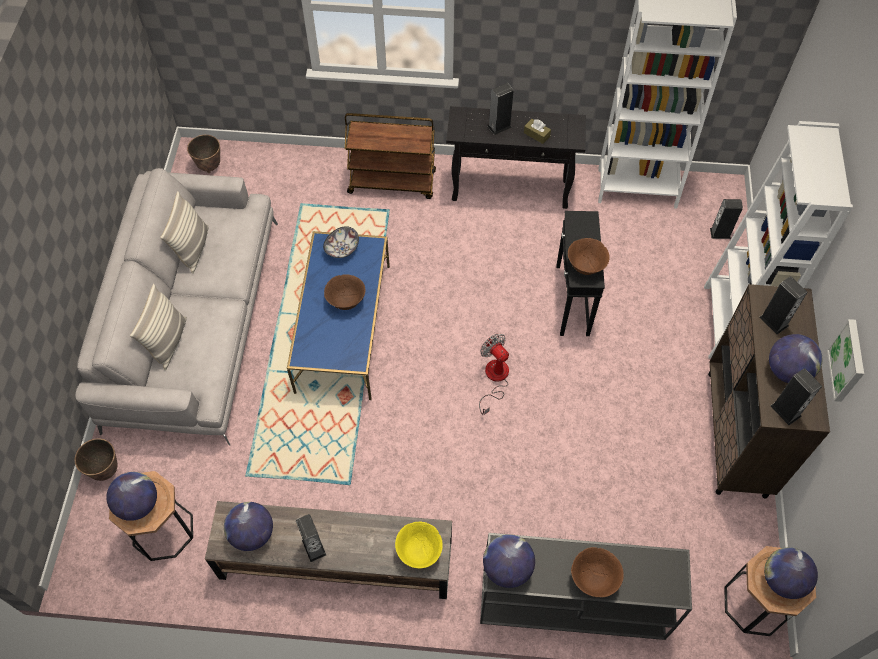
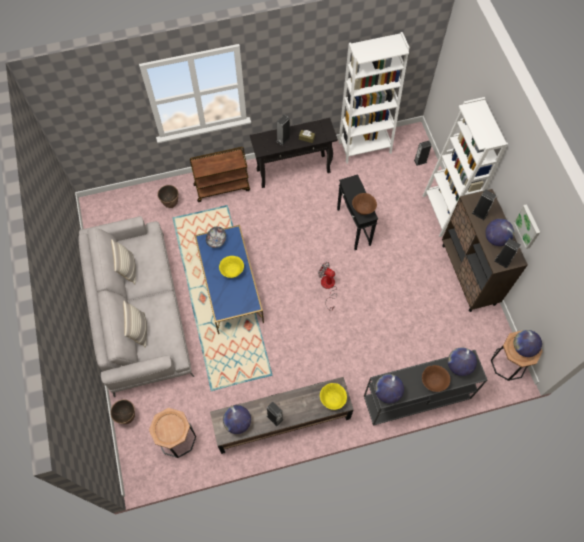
camera: 20 degrees left, 5 degrees up
(138, 504) = (167, 429): globe -> globe (459, 366)
(209, 166) = (105, 211): planter -> planter (170, 203)
(346, 301) = (232, 271): brown bowl -> yellow bowl

